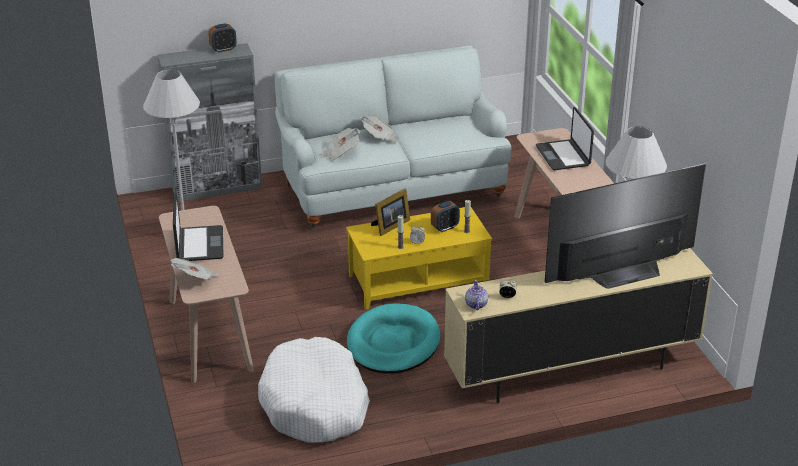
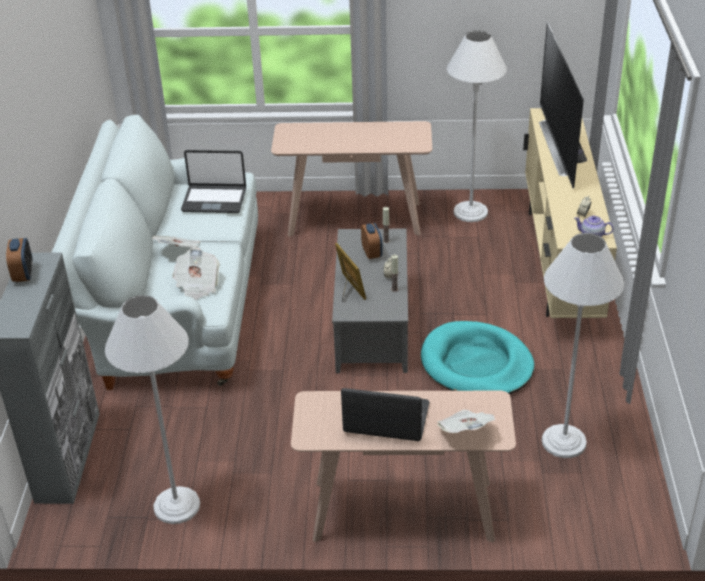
camera: 70 degrees left, 5 degrees up
(315, 404) = (564, 442): white dog bed -> white floor lamp
(418, 280) = (371, 324): yellow coffee table -> grey coffee table
(563, 156) = (332, 136): laptop -> laptop (214, 200)

